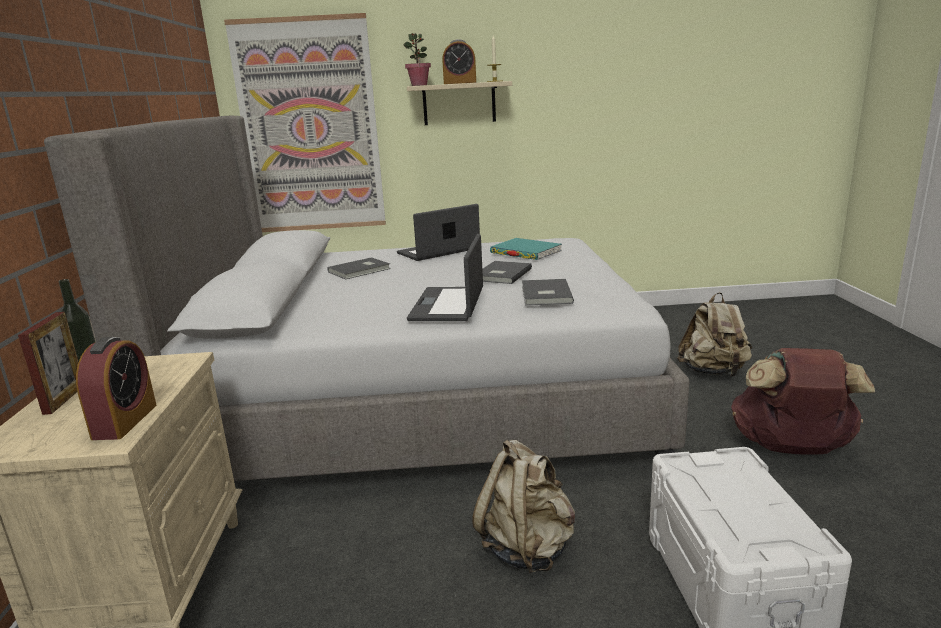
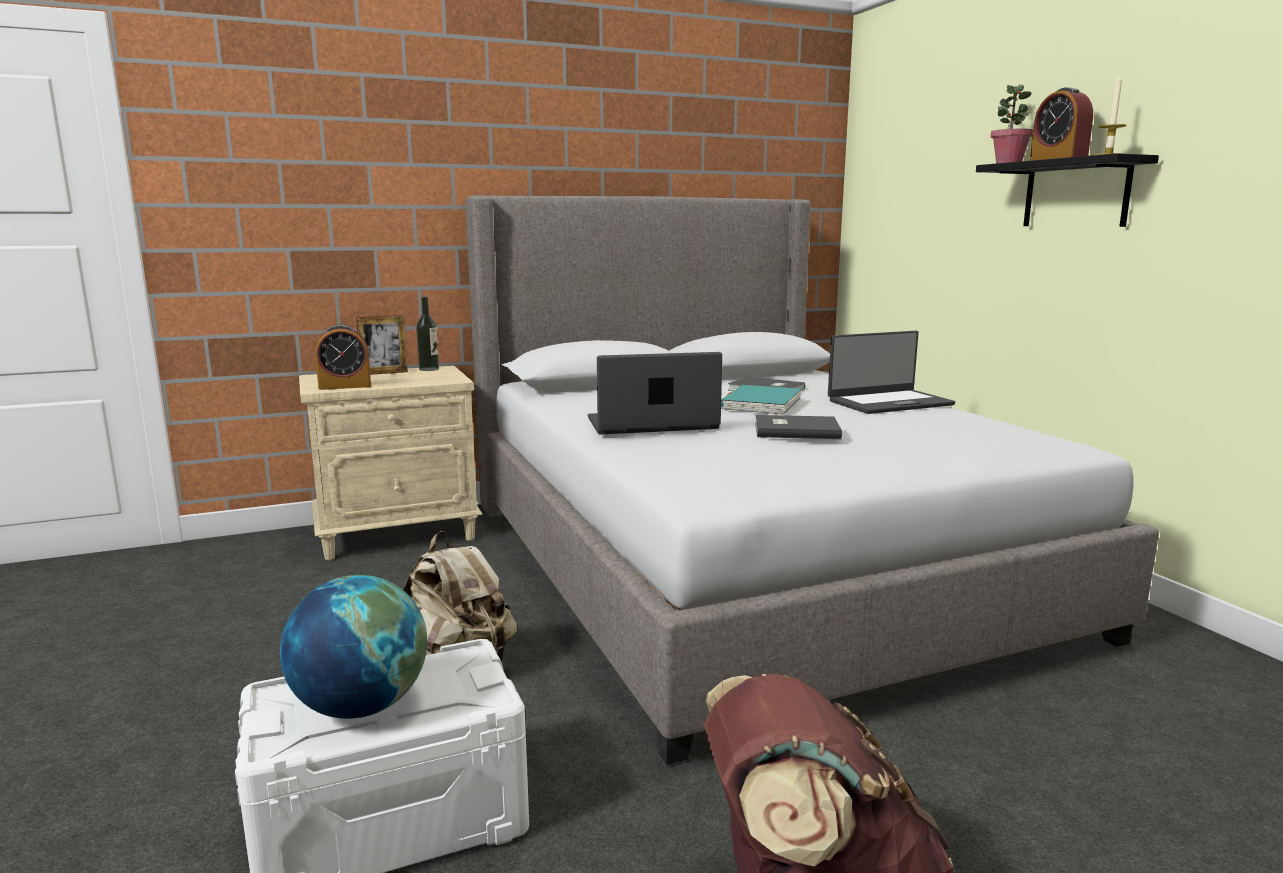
camera: 70 degrees right, 5 degrees down
(310, 127) = (906, 221): picture -> none
(439, 251) = (889, 402): laptop -> laptop turned 120 degrees clockwise
(459, 103) = (1076, 194): beige shelf -> black shelf
(525, 252) = (941, 433): turquoise book -> turquoise book (761, 404)
(544, 295) = (714, 451): grey book -> none
(713, 372) = (1099, 813): beige backpack -> none
(751, 510) = (361, 706): none -> globe

